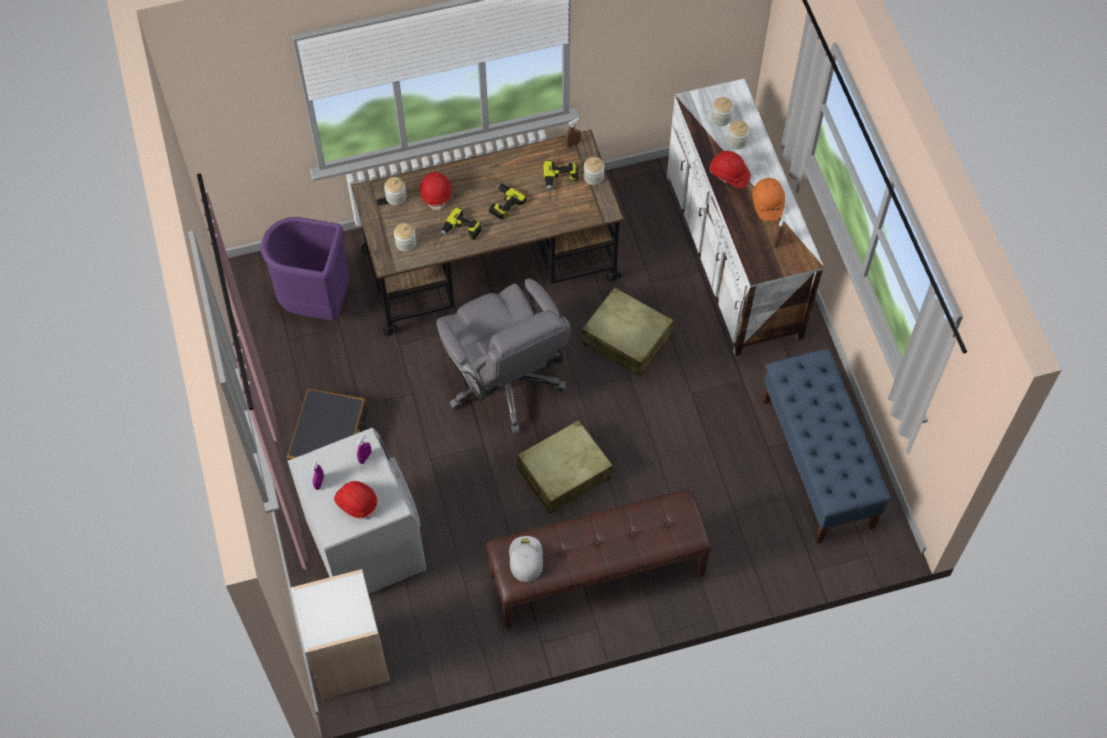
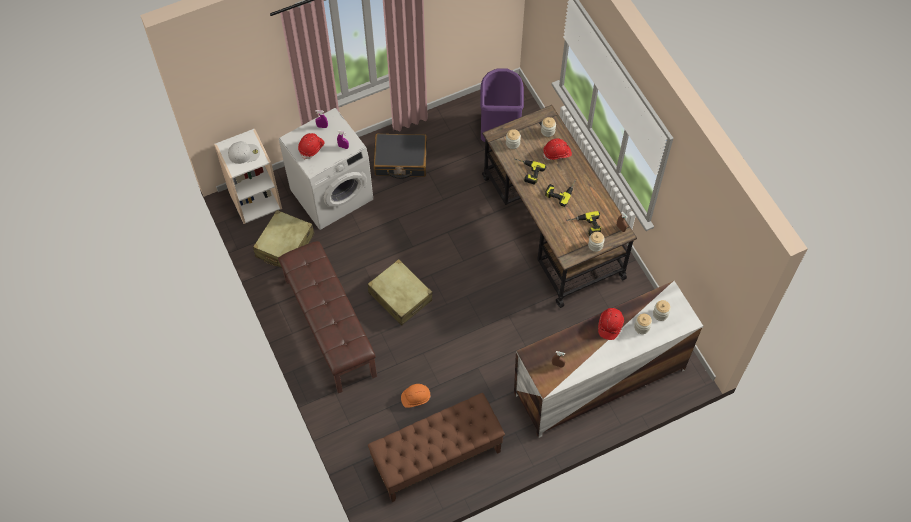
camera: 80 degrees right, 0 degrees up
(505, 383) = (462, 251): grey office chair -> none
(525, 558) = (307, 262): white cap -> white cap (244, 153)
(627, 339) = (512, 320): beige suitcase -> beige suitcase (285, 246)
(767, 203) = (590, 354): orange hard hat -> orange hard hat (415, 397)
(817, 463) = (436, 458): blue bench -> brown bench

